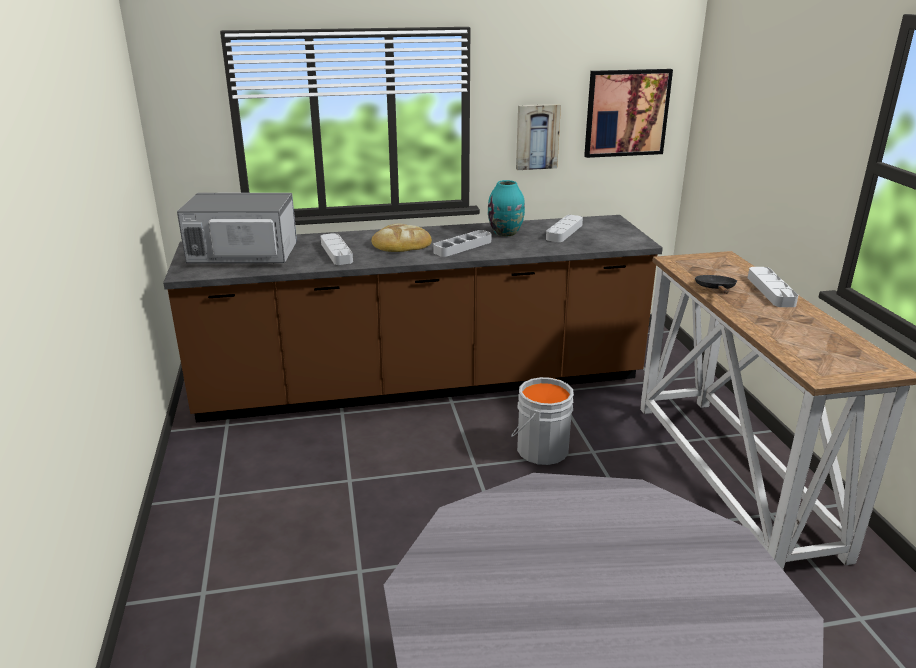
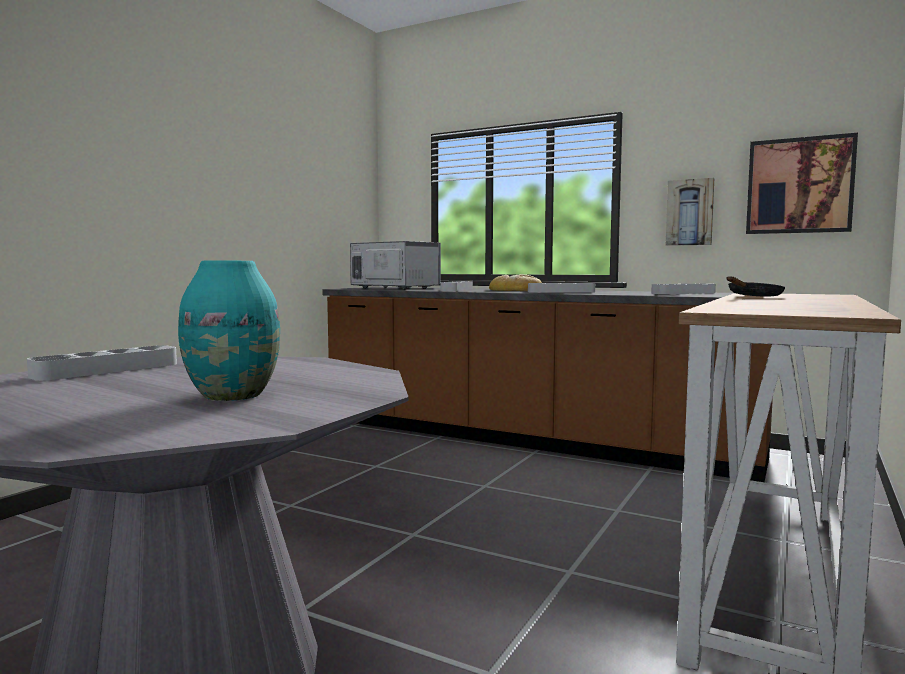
camera: 40 degrees right, 20 degrees down
(506, 233) = (621, 292): turquoise vase -> turquoise vase (233, 395)
(539, 449) = (563, 494): grey bucket -> none
(770, 291) = (831, 299): grey tray -> grey tray (107, 370)

